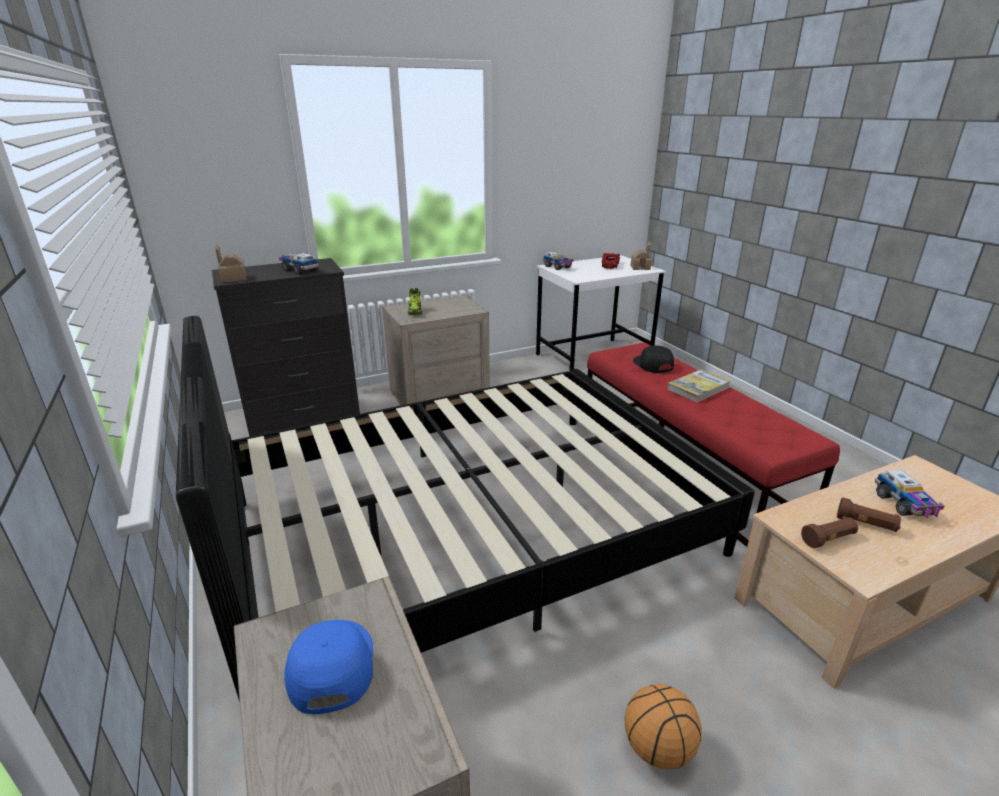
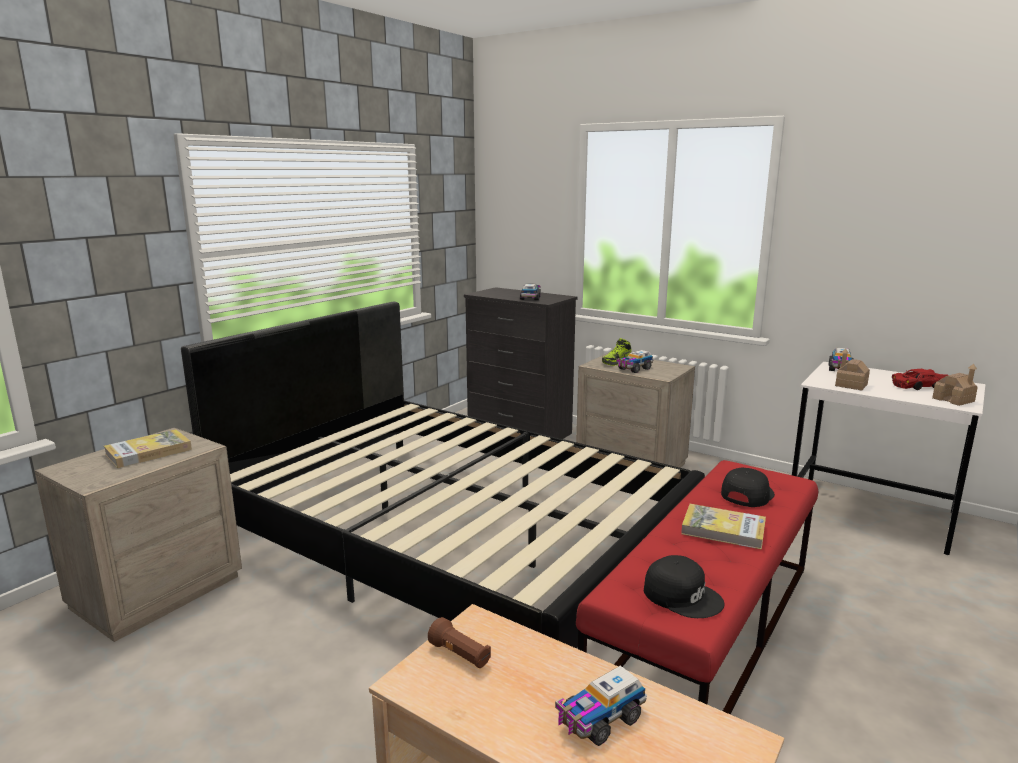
camera: 60 degrees right, 10 degrees down
(233, 278) = (485, 293): toy house -> toy house (851, 385)
(329, 666) = (148, 452): blue cap -> book
(441, 312) = (634, 369): none -> toy truck
(658, 747) = (260, 695): basketball -> none
(778, 429) = (682, 595): none -> black cap
(865, 524) = (517, 684): brown flashlight -> none

